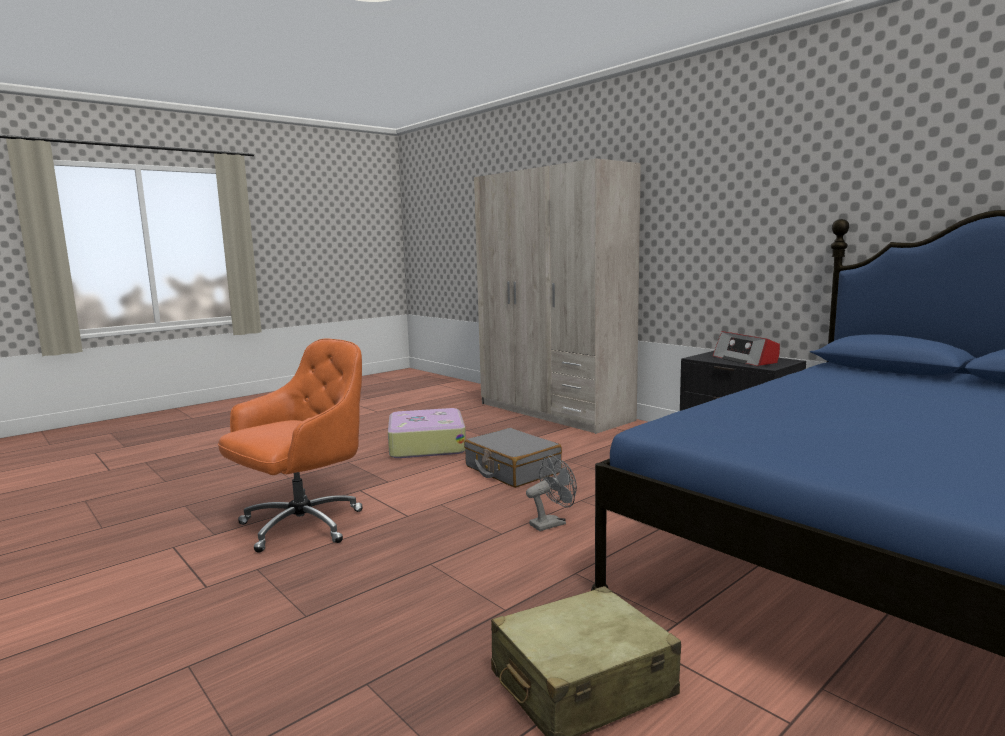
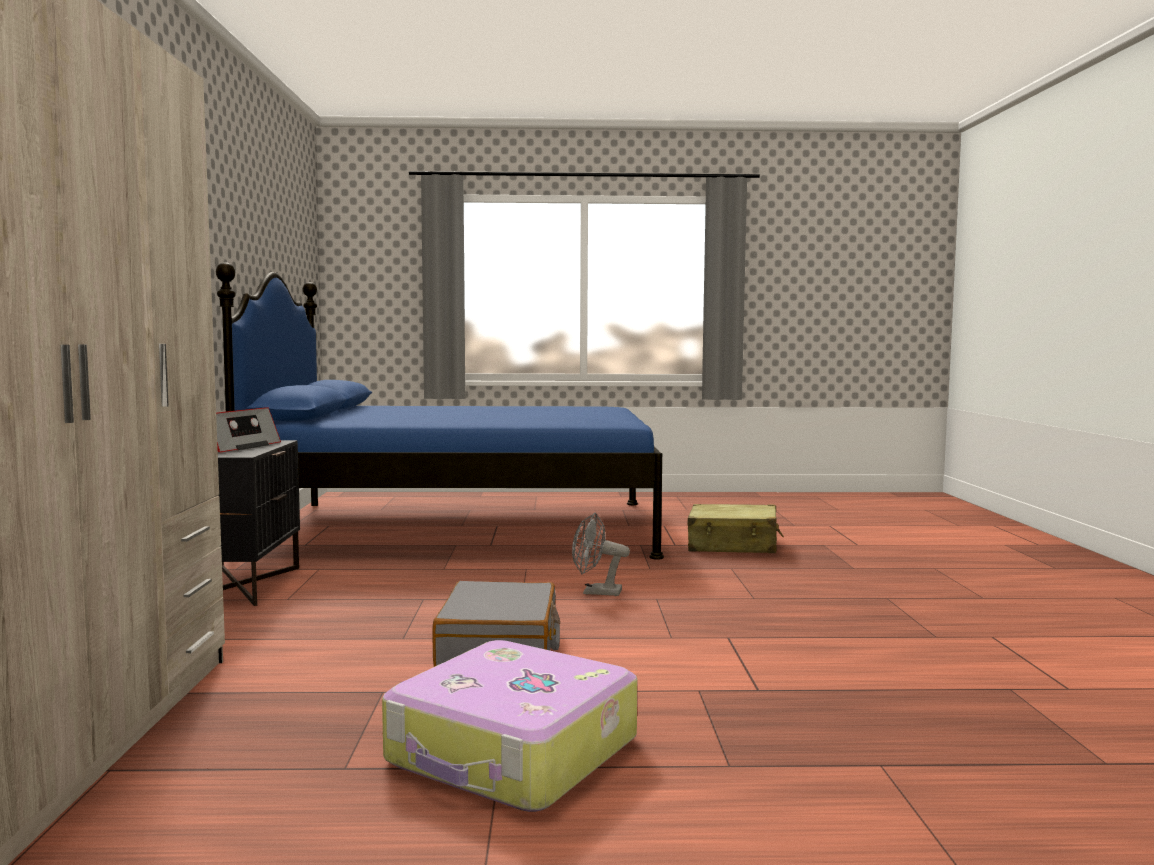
camera: 140 degrees left, 5 degrees down
(302, 525) = (873, 664): orange office chair -> none

